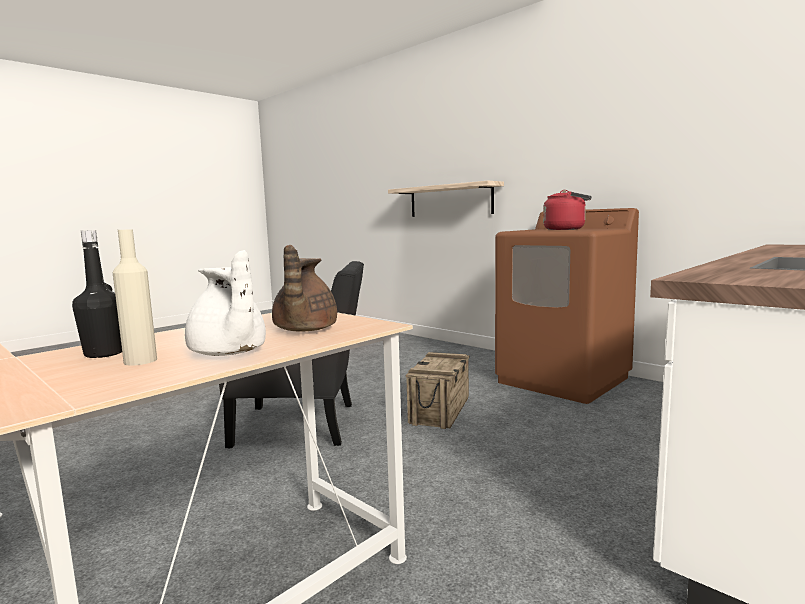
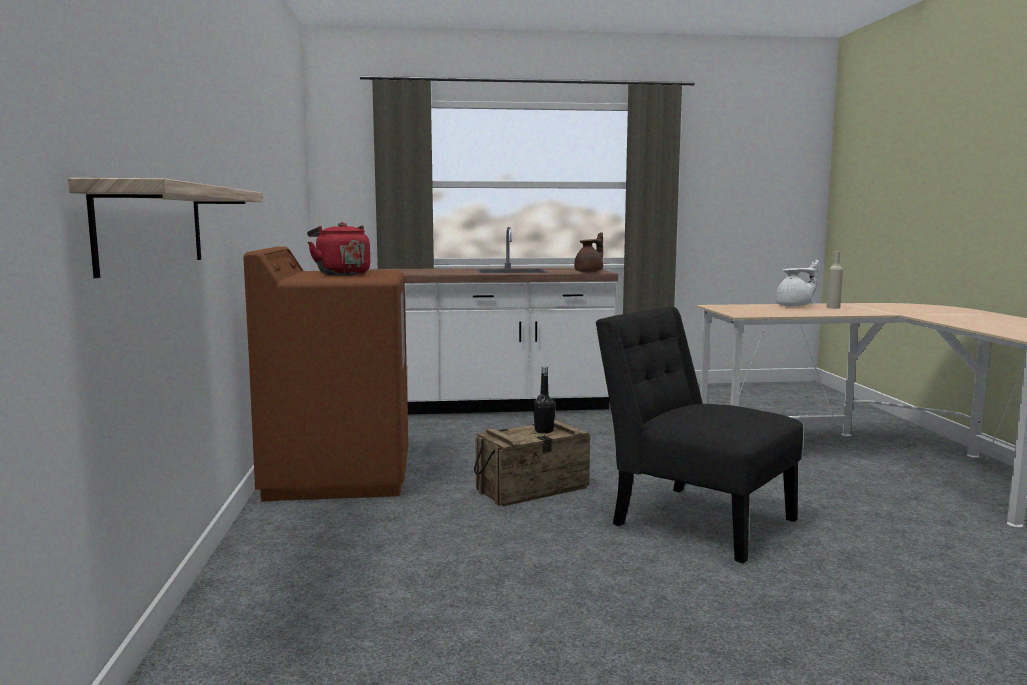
camera: 140 degrees left, 0 degrees up
(104, 354) = (854, 311): black bottle -> black bottle (544, 431)
(228, 353) = (795, 306): white teapot -> white teapot turned 75 degrees clockwise
(304, 330) = (753, 308): brown teapot -> brown teapot (590, 272)

